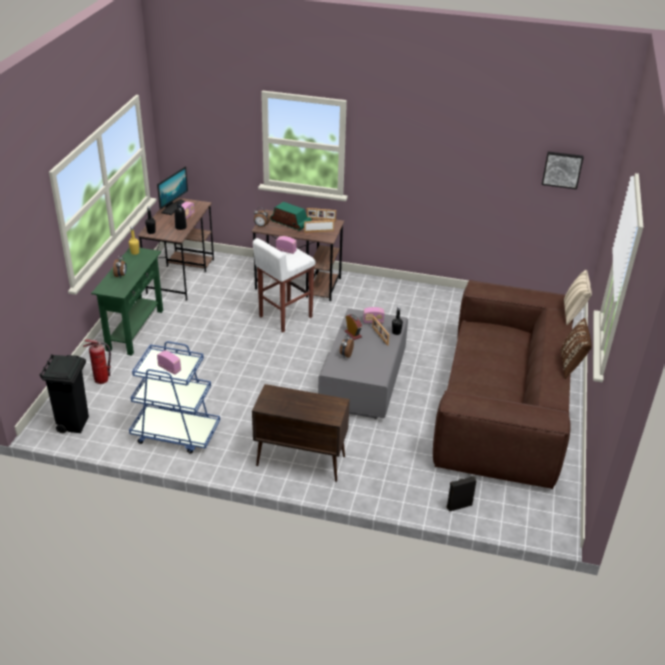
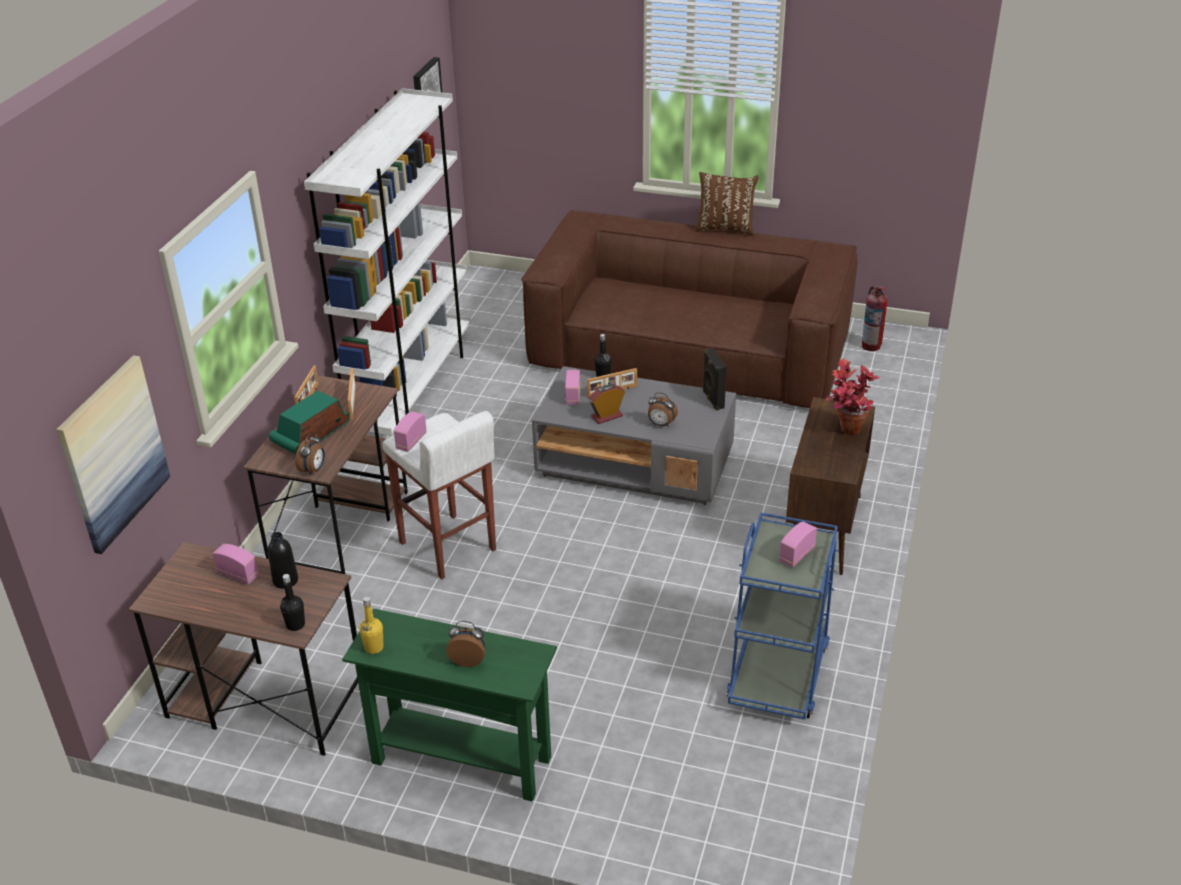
camera: 85 degrees left, 0 degrees up
(74, 424) = (767, 821): black trash can -> none
(101, 379) = (629, 795): fire extinguisher -> fire extinguisher (871, 345)
(174, 207) = (188, 597): monitor -> none
(202, 145) = (113, 453): none -> picture
(307, 410) = (845, 433): none -> potted plant
(428, 295) = (411, 389): none -> white bookcase
(459, 505) = (882, 400): black speaker -> black speaker (712, 400)
(573, 313) = (612, 214): beige pillow -> none

